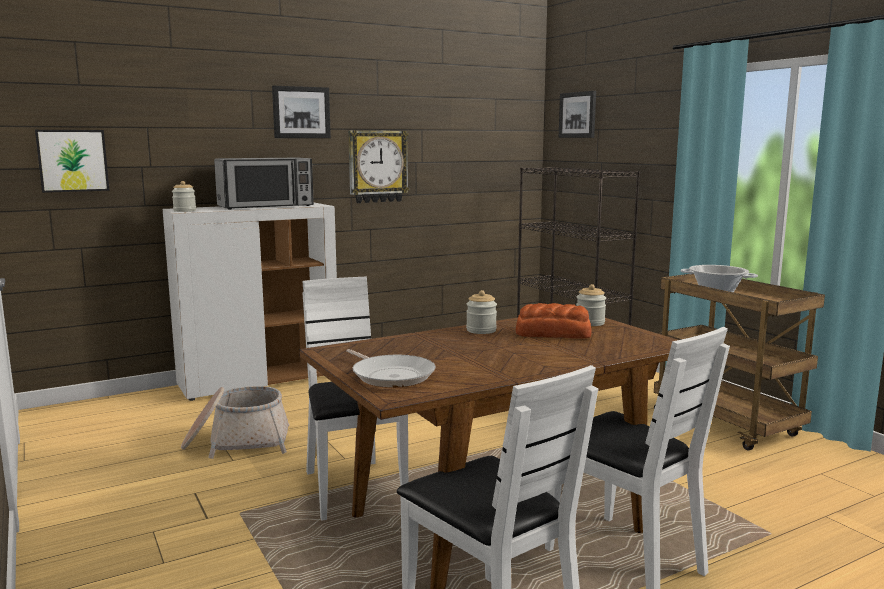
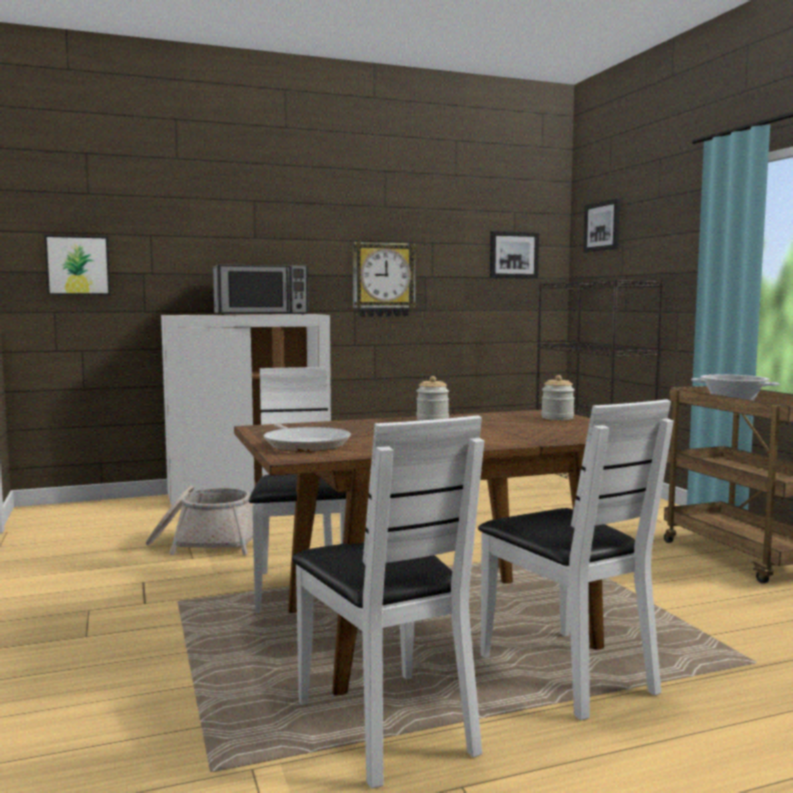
camera: 10 degrees right, 5 degrees down
(184, 211) = (178, 315): jar -> none
(301, 112) = (304, 223): picture -> picture (513, 255)
(552, 333) = (507, 423): bread -> none

